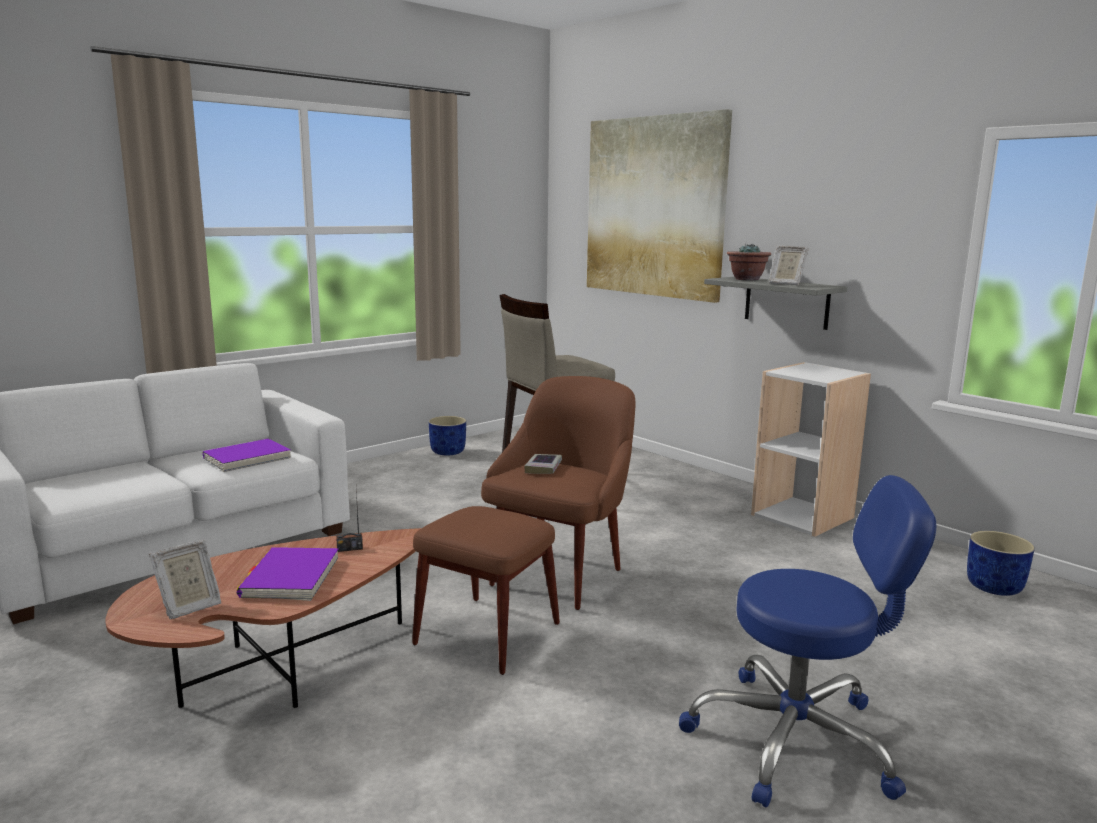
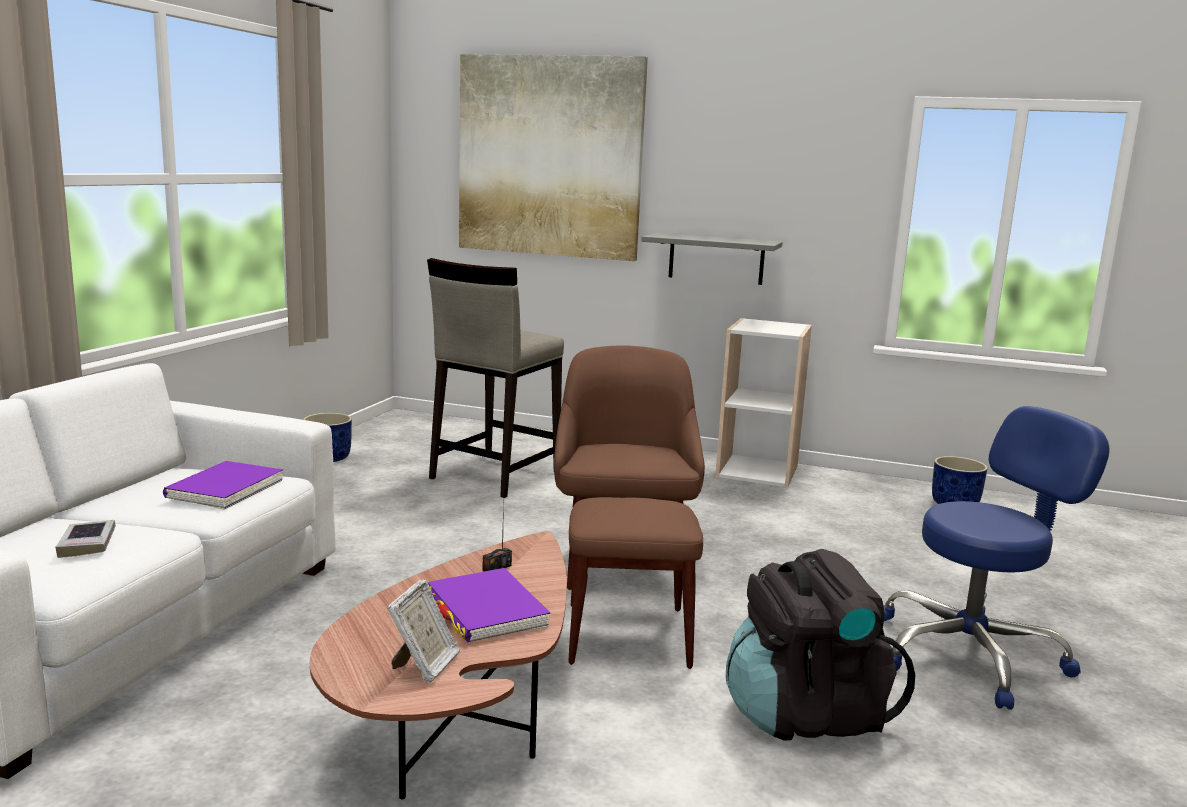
camera: 30 degrees left, 0 degrees up
(543, 467) = (610, 449): book -> book (87, 544)
(549, 743) = (805, 714): none -> black backpack
(746, 279) = (680, 236): potted plant -> none
(785, 284) = (730, 240): picture frame -> none

